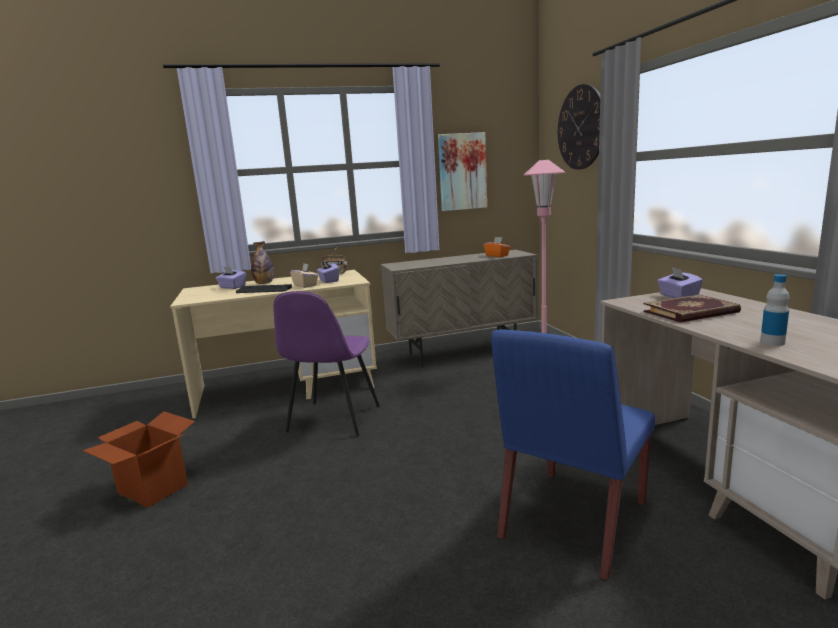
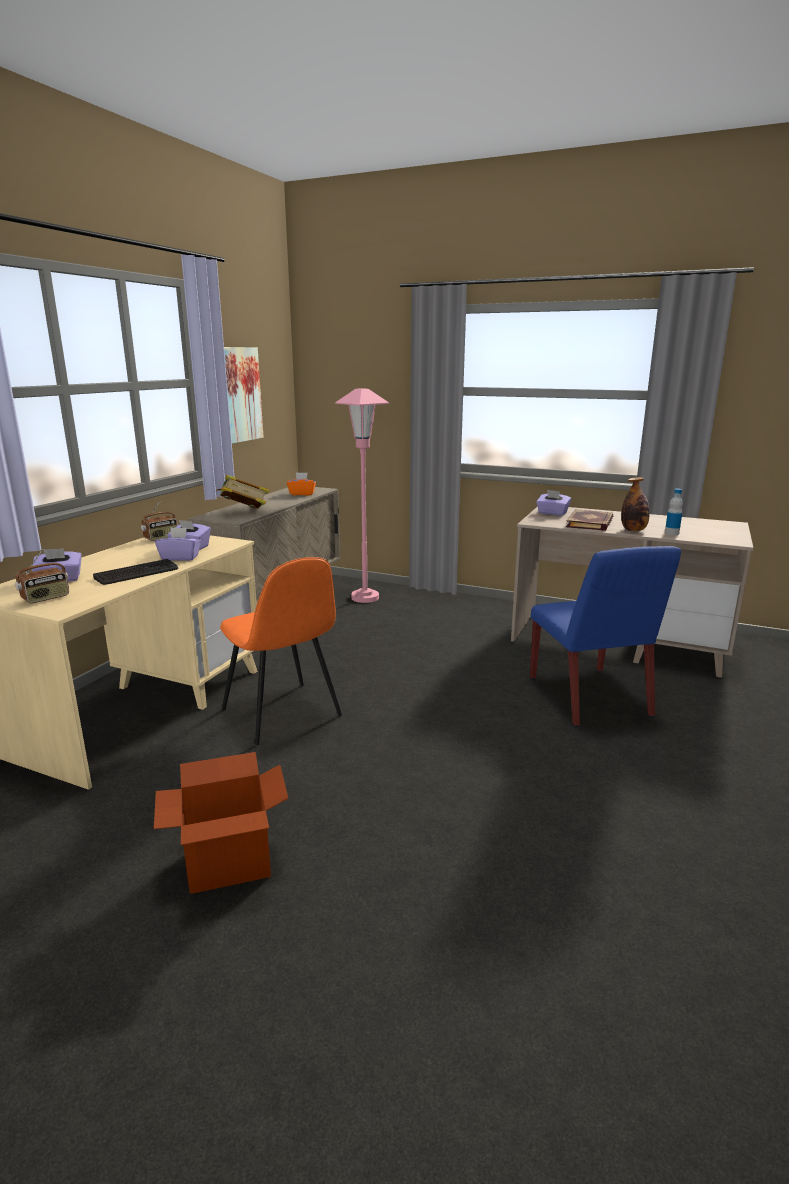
camera: 50 degrees left, 5 degrees up
(200, 294) = (46, 598): none -> radio
(264, 283) = (97, 566): bottle -> bottle (633, 530)
(305, 285) = (180, 557): beige tissue box -> purple tissue box
(333, 420) = (282, 714): purple chair -> orange chair
(420, 263) = (244, 512): none -> book
(581, 127) = (368, 354): wall clock -> none

